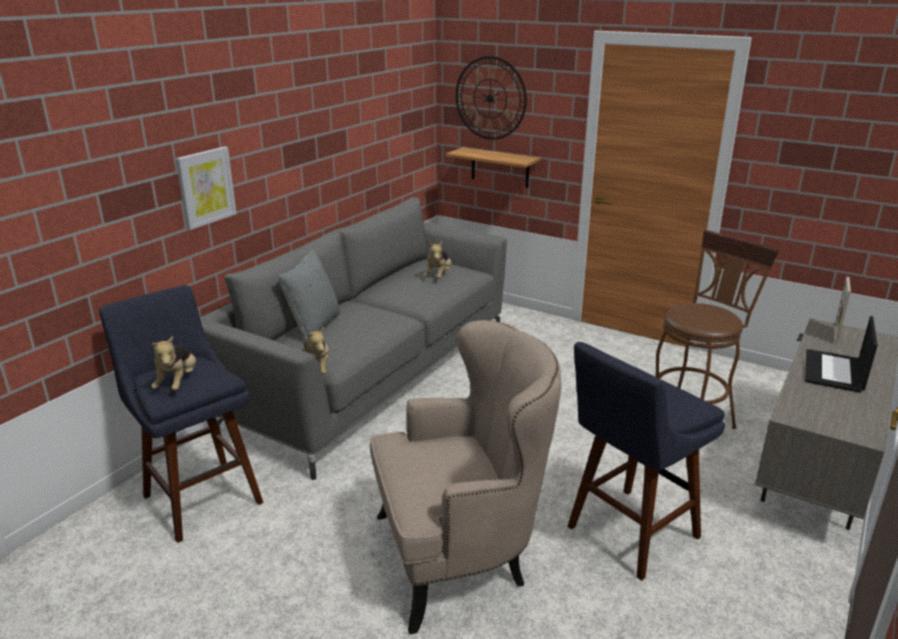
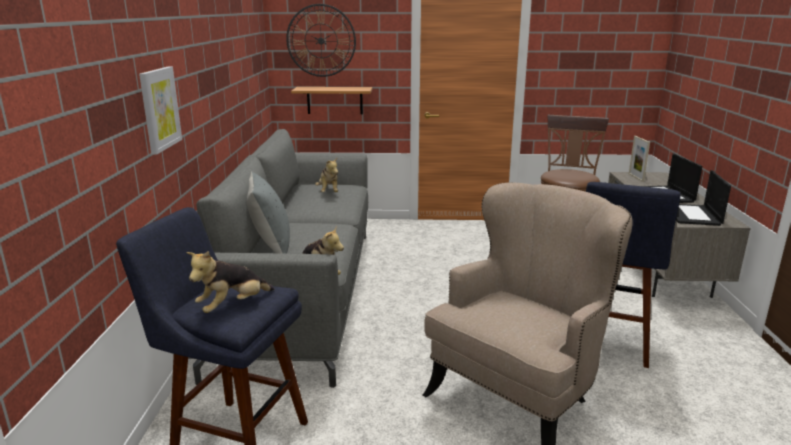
camera: 30 degrees left, 5 degrees down
(178, 382) = (233, 306): plush toy -> plush toy turned 75 degrees clockwise
(825, 411) = (693, 215): none -> laptop

